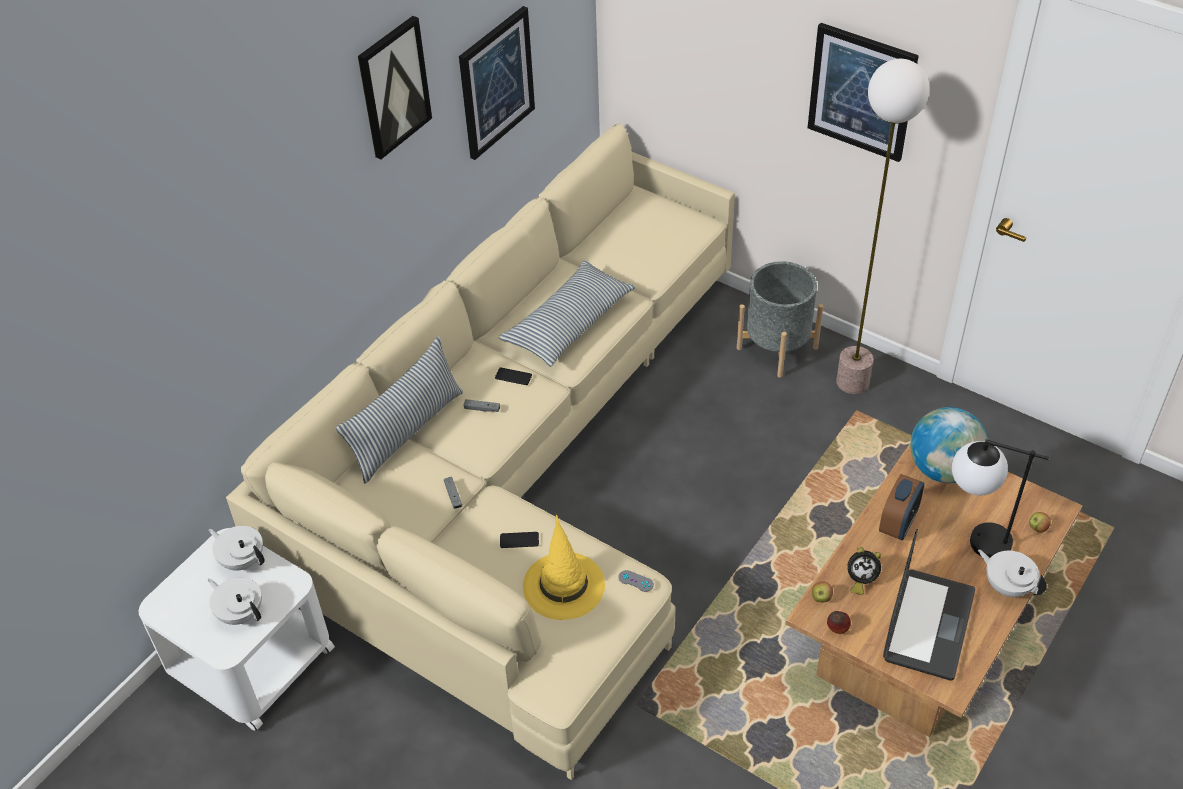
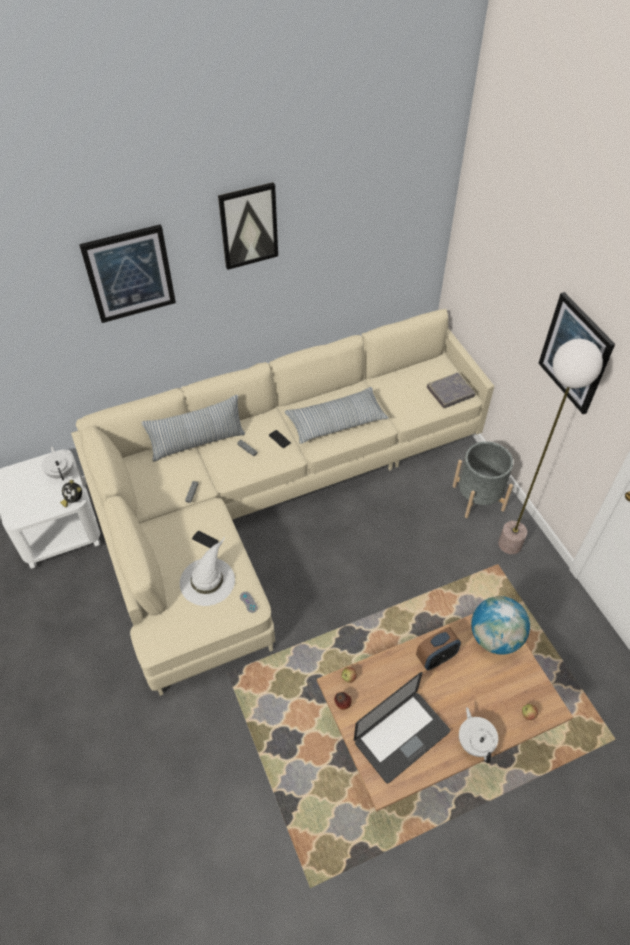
camera: 30 degrees right, 5 degrees up
(240, 613) = (37, 501): white teapot -> none
(496, 83) = (345, 250): picture -> picture (129, 274)
(563, 584) = (207, 580): yellow hat -> white hat
(680, 227) = (450, 392): none -> grey book
(860, 580) = (382, 680): alarm clock -> alarm clock (74, 500)
(973, 538) = (478, 696): table lamp -> none

